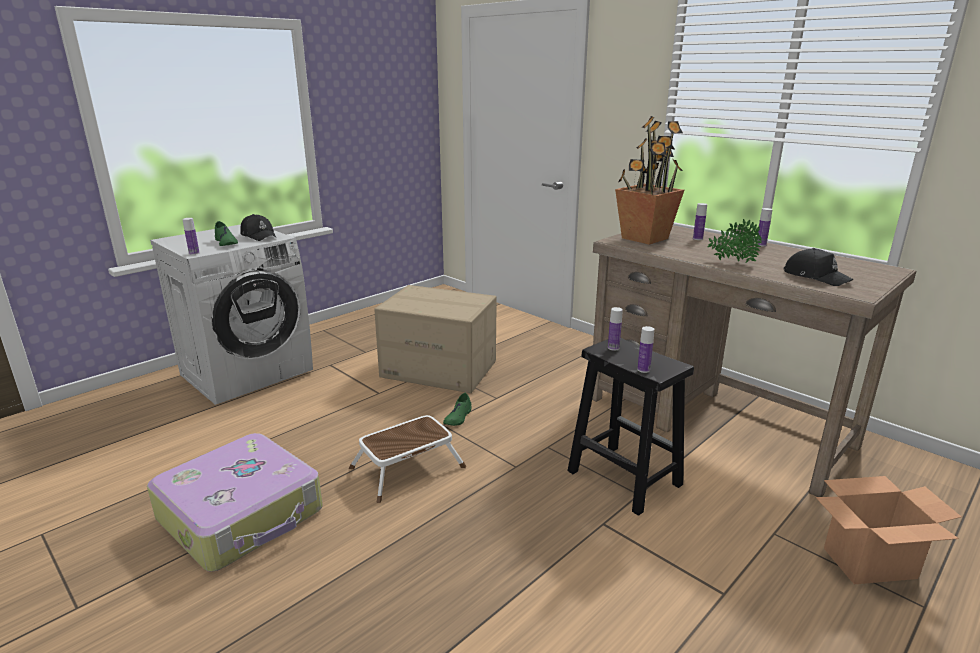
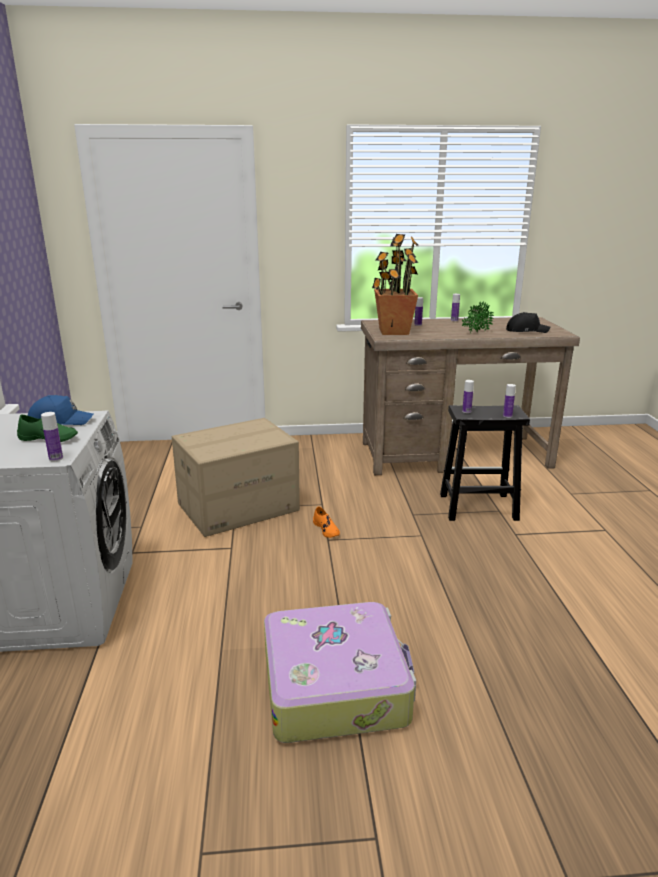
camera: 50 degrees left, 0 degrees up
(259, 235) = (60, 421): black cap -> blue cap
(407, 468) = (368, 577): brown step ladder -> none
(458, 417) = (326, 529): green shoe -> orange shoe
(869, 563) = (613, 485): cardboard box -> none

